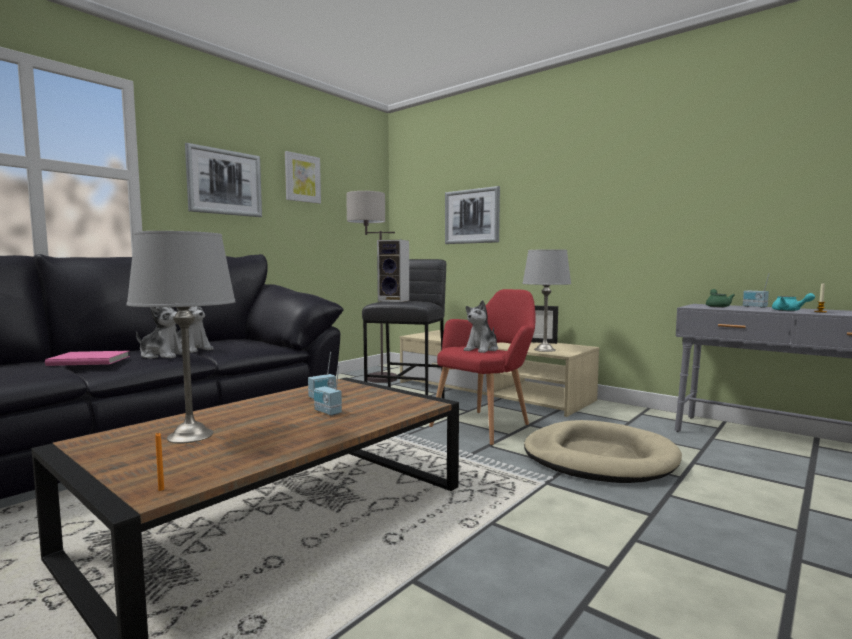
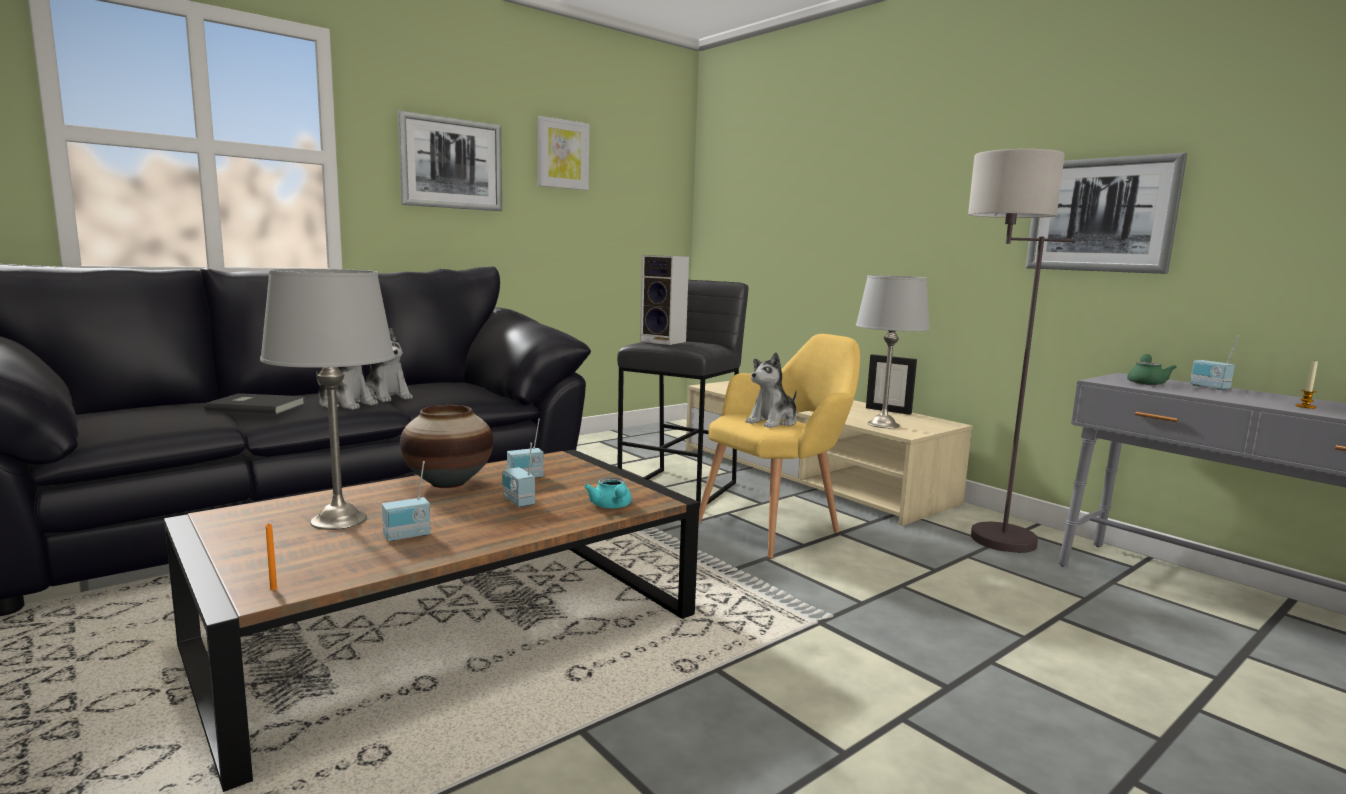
camera: 10 degrees right, 5 degrees up
(89, 360) = (256, 407): pink book -> grey book
(254, 442) = (407, 536): none -> radio
(265, 404) = (448, 483): none -> vase
(372, 379) = (649, 442): grey floor lamp -> grey floor lamp (983, 538)
(472, 216) = (805, 214): picture -> picture (1101, 215)
(486, 425) = (777, 527): red armchair -> yellow armchair
(598, 458) = (915, 594): beige dog bed -> none
(789, 311) = (1254, 401): turquoise teapot -> turquoise teapot (611, 506)

